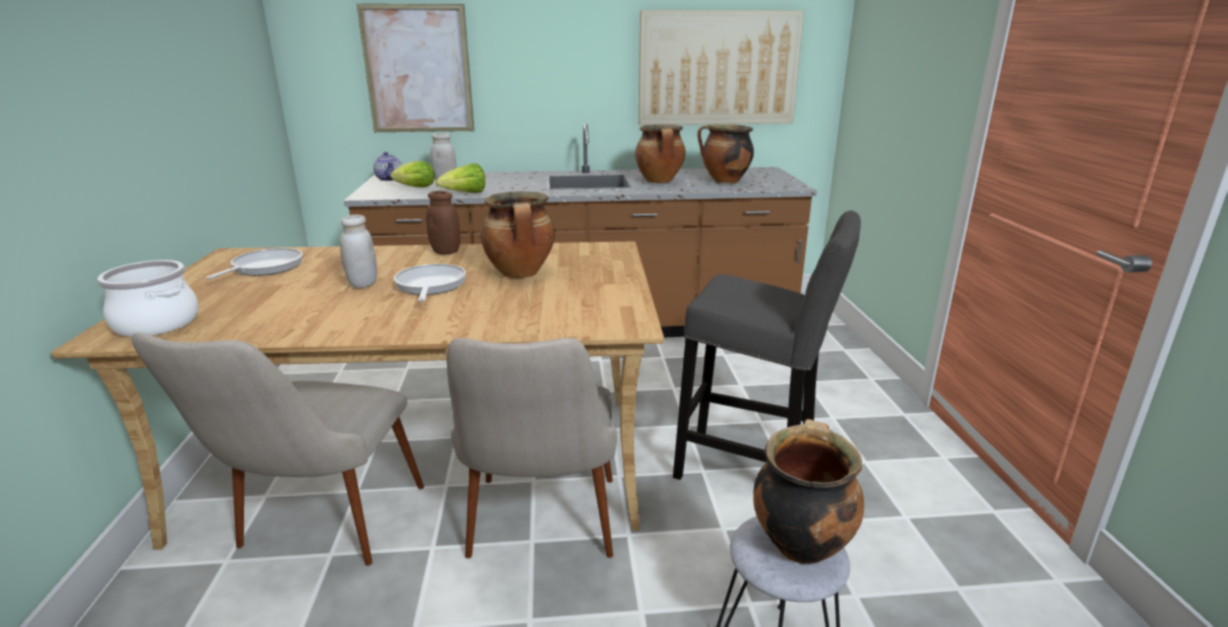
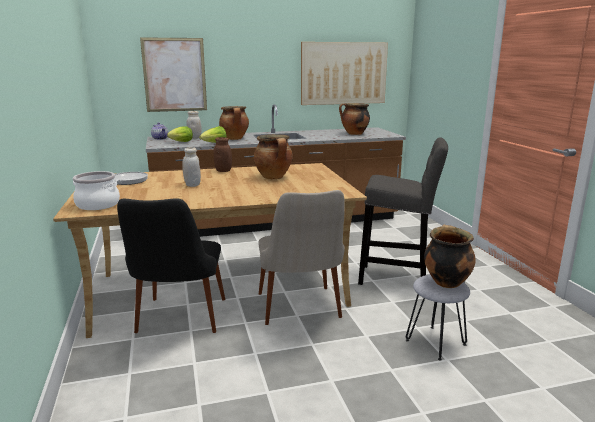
camera: 10 degrees left, 5 degrees down
(318, 535) = (178, 324): beige chair -> black chair
(430, 286) = (230, 184): frying pan -> none
(660, 181) = (319, 135): cooking pot -> cooking pot (235, 139)

